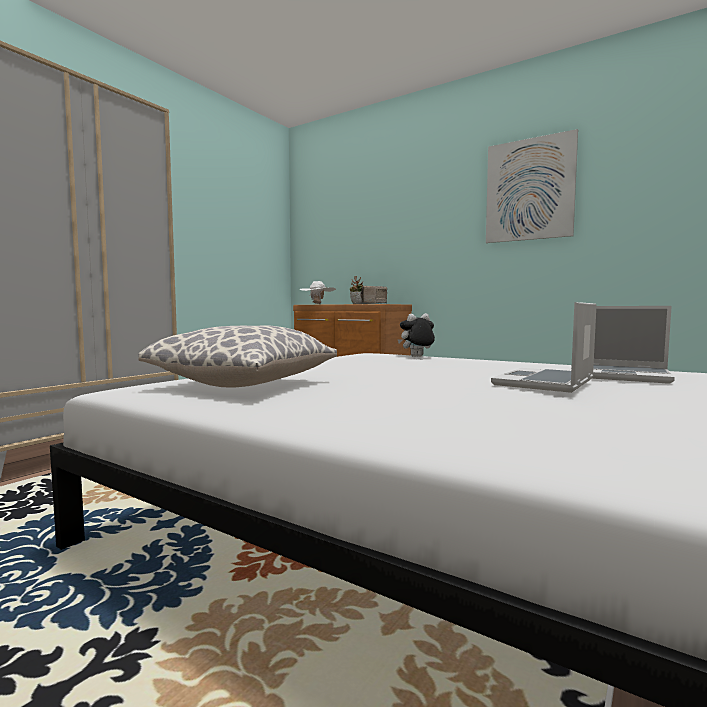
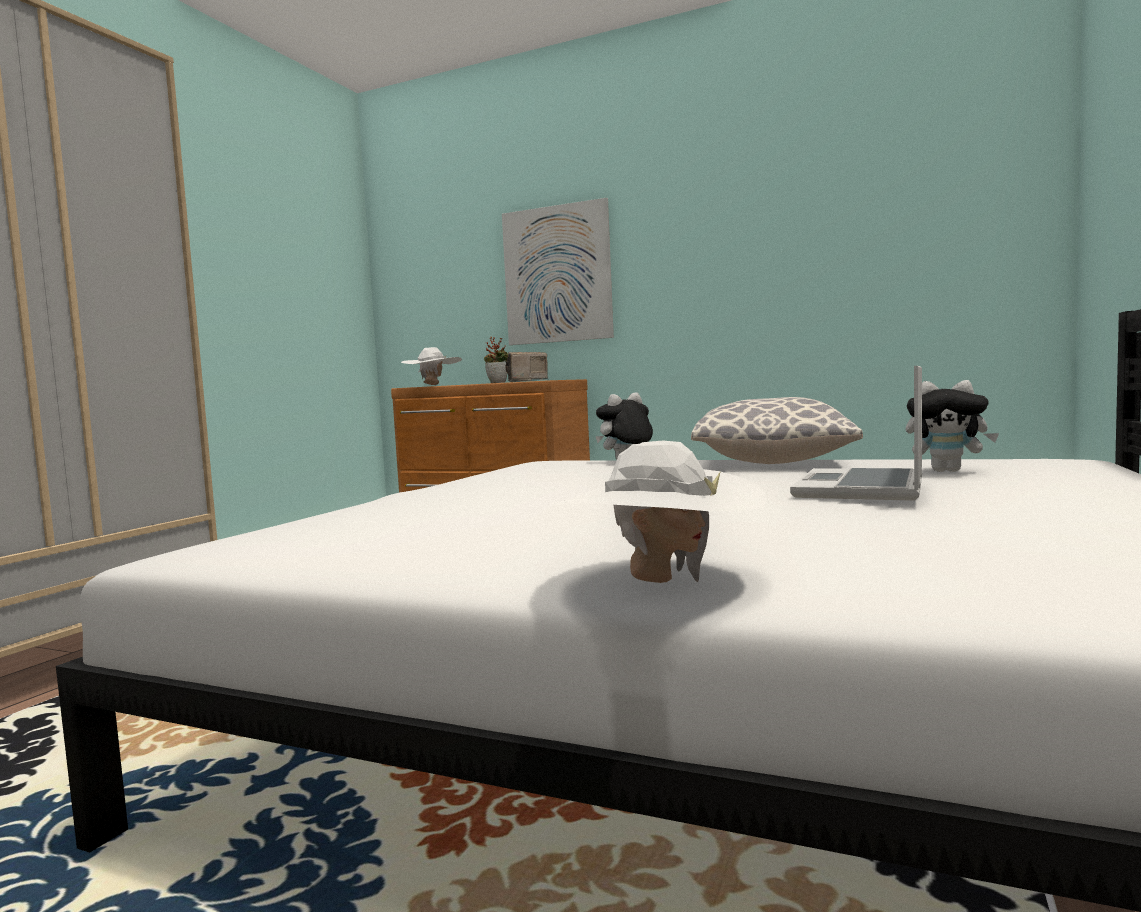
camera: 10 degrees left, 0 degrees up
(245, 385) = (399, 528): pillow -> pillow (774, 462)
(353, 428) = (660, 583): none -> white hat
(529, 189) = (760, 196): picture -> picture (557, 274)
(619, 376) = (948, 471): laptop -> plush toy

